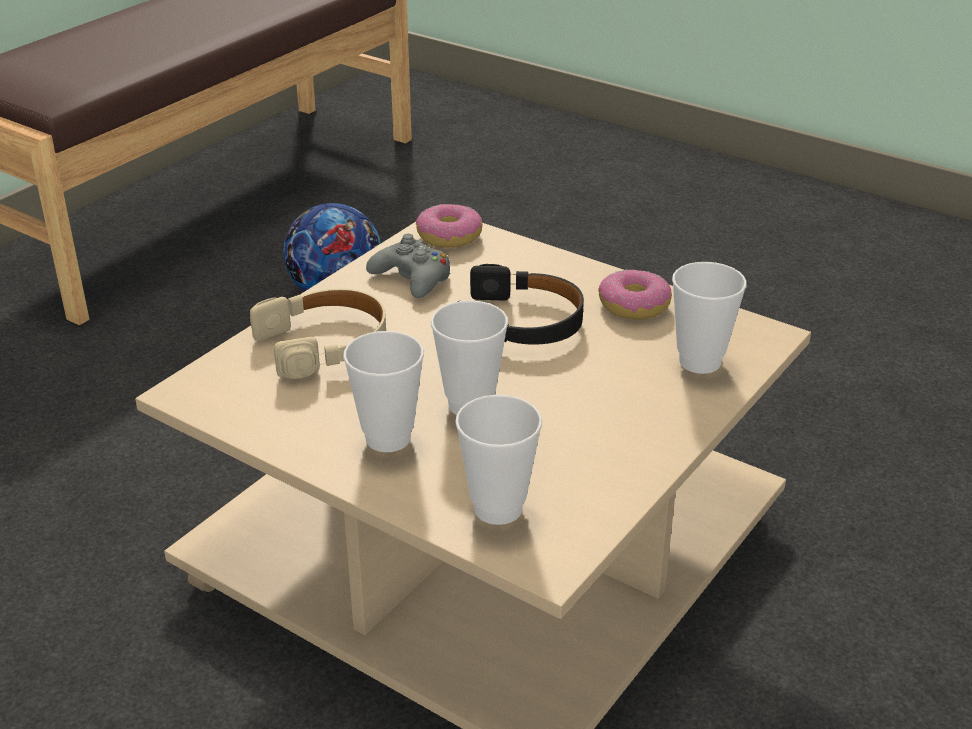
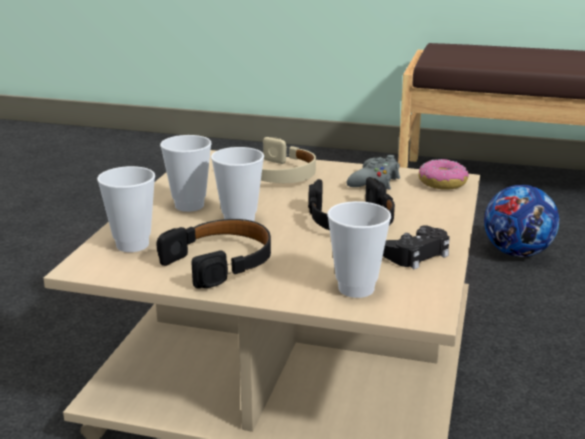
camera: 70 degrees right, 10 degrees down
(590, 441) = (220, 262): none -> black headphones
(634, 305) = (415, 254): donut -> black game controller

